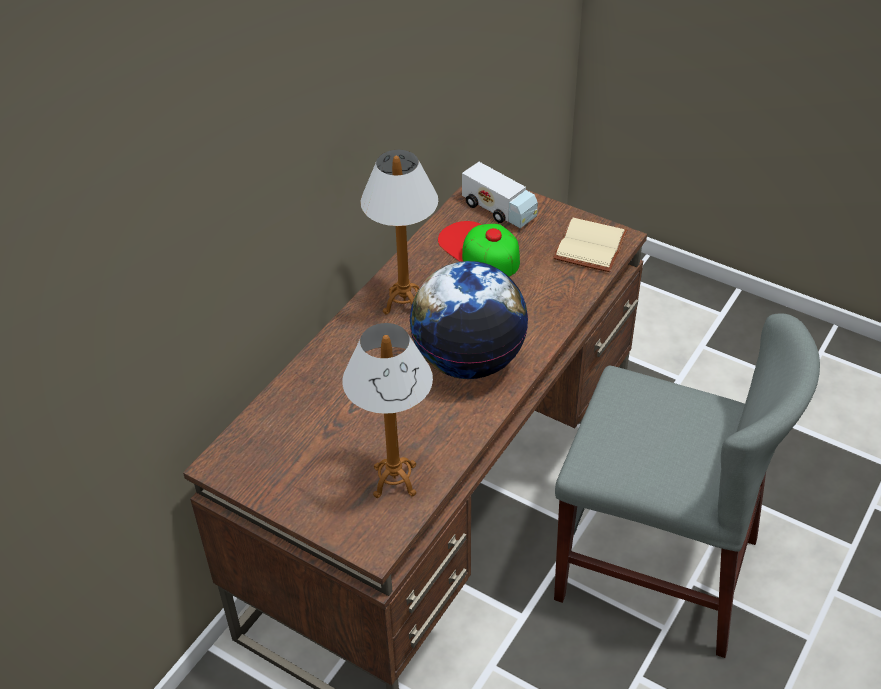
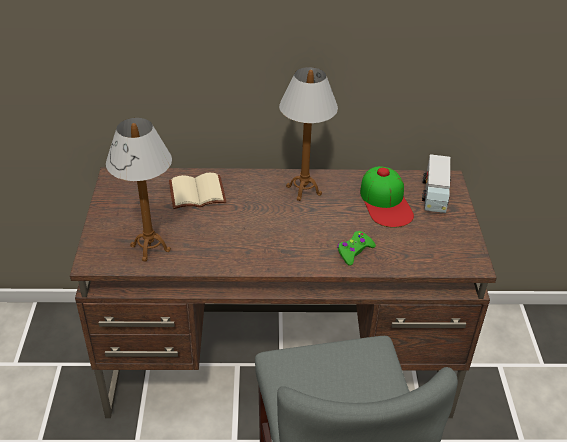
camera: 55 degrees right, 5 degrees down
(468, 360) = (279, 238): globe -> none
(479, 250) = (386, 202): cap -> cap turned 150 degrees clockwise
(536, 312) = (354, 251): none -> green game controller
(592, 247) = (448, 254): beige book -> beige book (196, 194)

